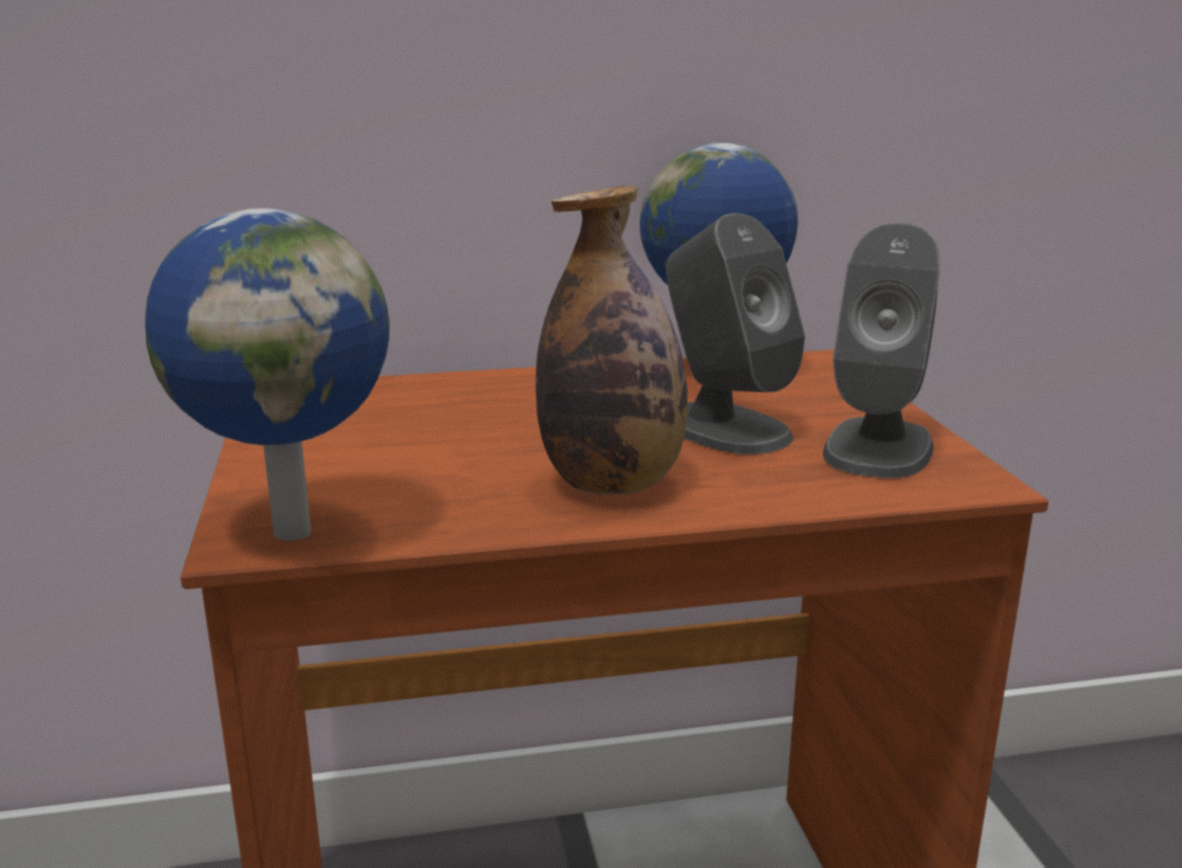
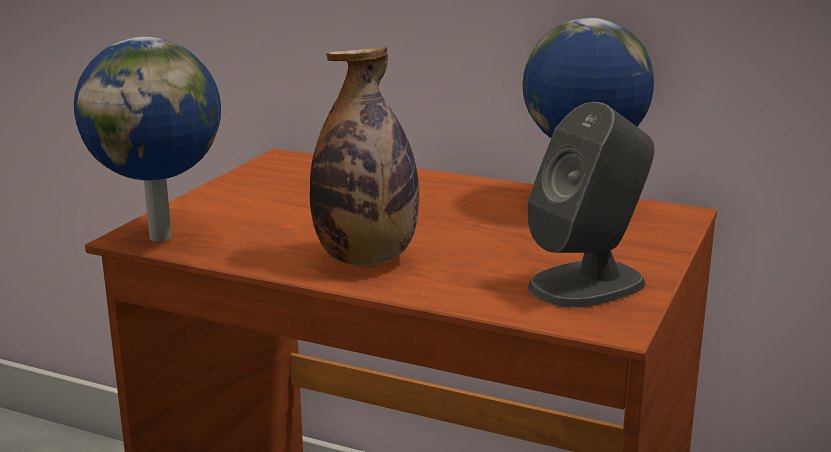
camera: 35 degrees right, 0 degrees up
(723, 428) = (504, 243): grey speaker -> none

